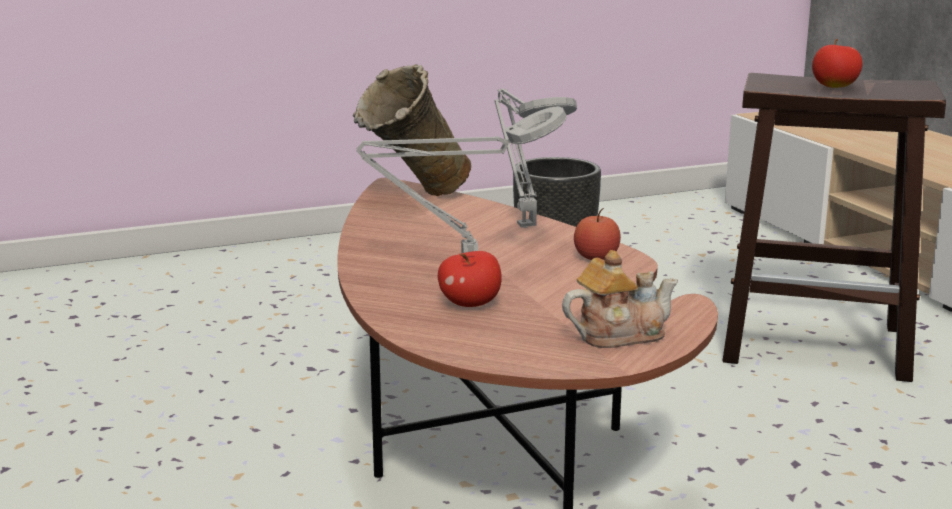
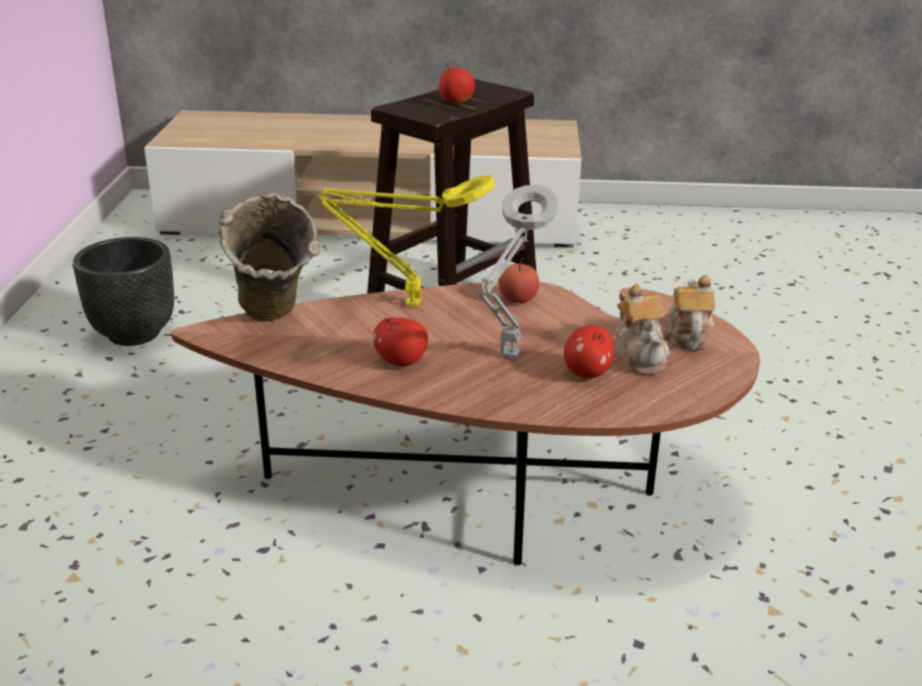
camera: 65 degrees left, 10 degrees up
(411, 241) = (401, 362): none -> apple
(524, 224) = (407, 304): grey table lamp -> yellow table lamp
(537, 321) = (641, 356): none -> teapot

